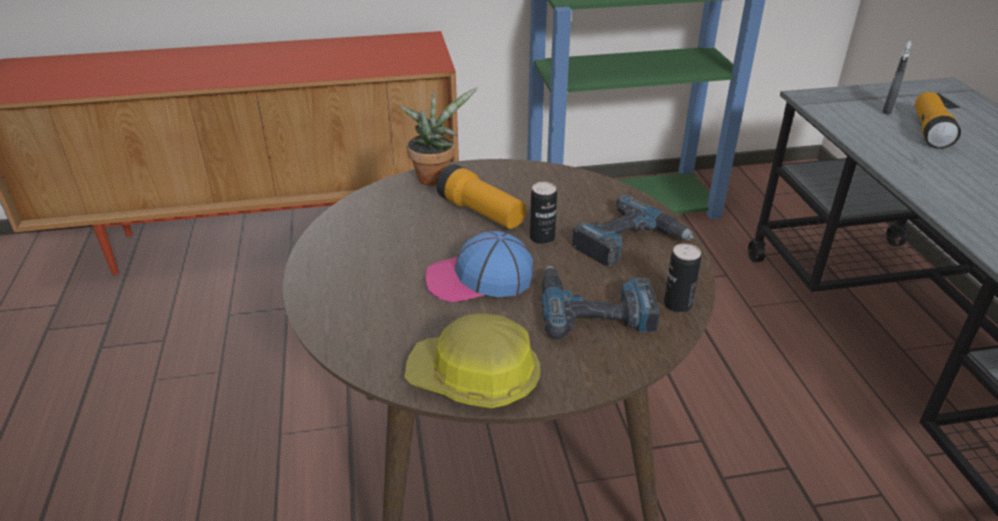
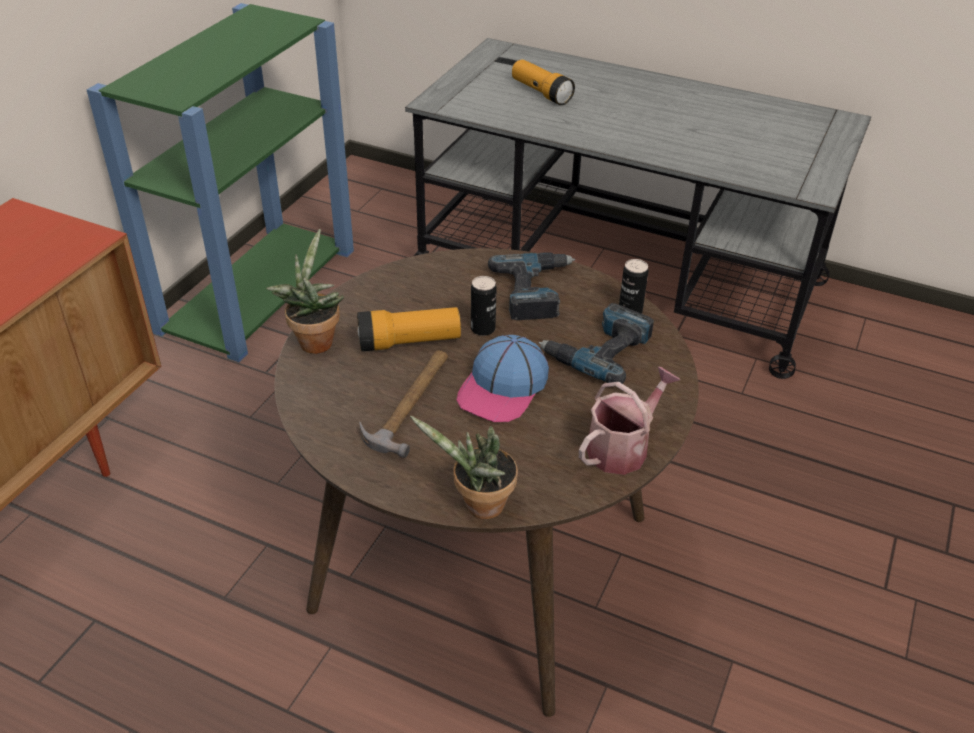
camera: 55 degrees left, 5 degrees up
(322, 327) = (479, 507): none -> potted plant
(412, 244) = (411, 402): none -> hammer
(475, 379) = (623, 447): hard hat -> watering can
(887, 110) = (494, 88): grey spray bottle -> none

